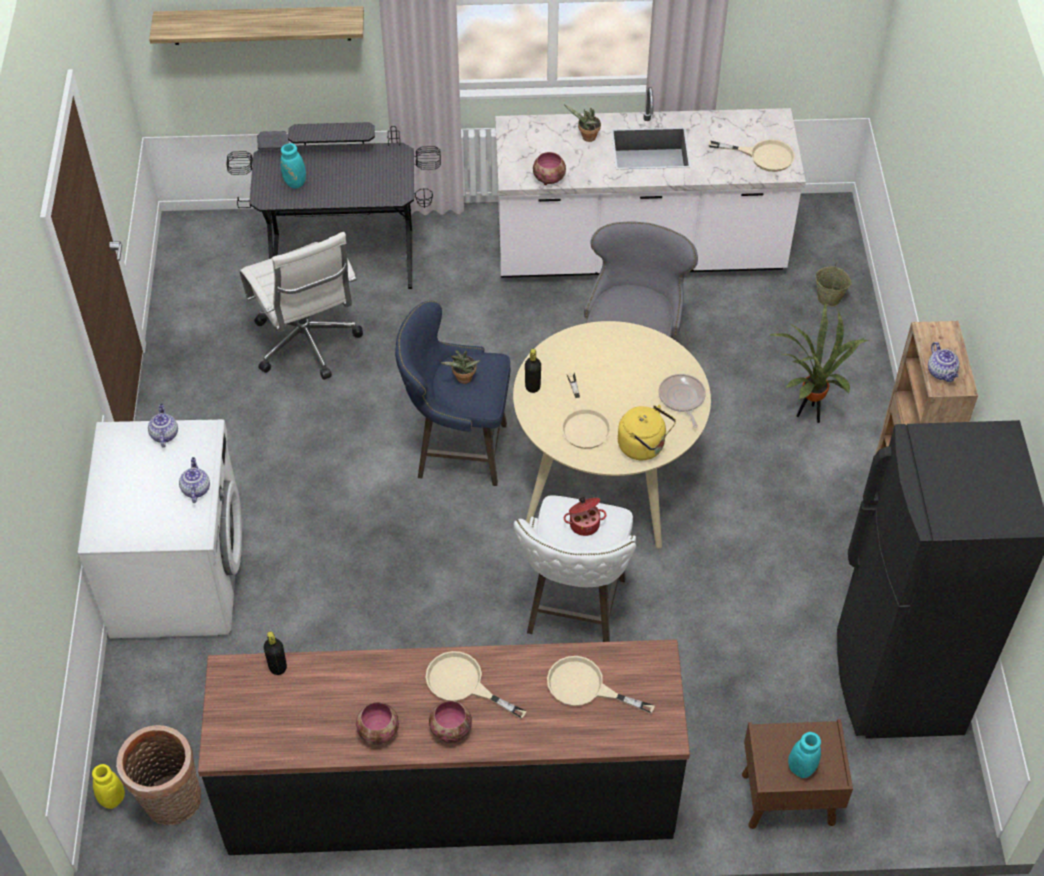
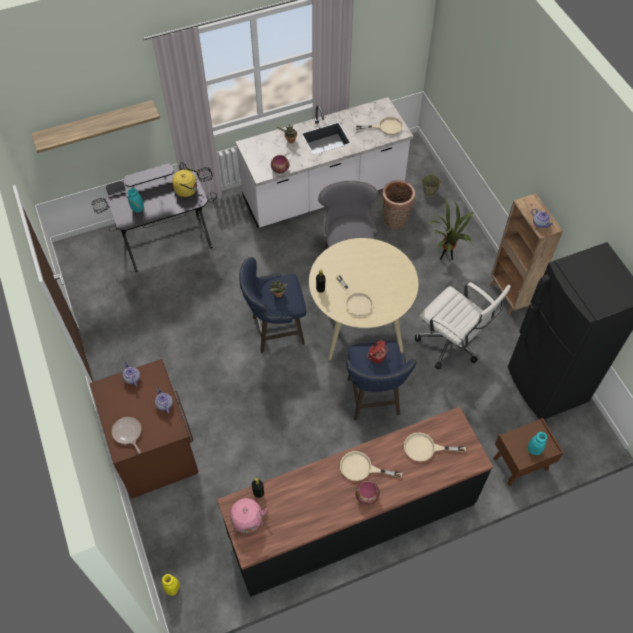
camera: 20 degrees left, 5 degrees up
(171, 803) = (206, 579): basket -> basket (395, 221)
(181, 573) = (155, 447): white washing machine -> brown washing machine
(240, 705) = (248, 522): none -> pink kettle
(308, 345) = (169, 296): white office chair -> white office chair (451, 344)
(379, 732) = (329, 511): bowl -> none
(574, 610) = (373, 399): white stool -> blue stool
(644, 446) = (392, 304): yellow kettle -> yellow kettle (188, 190)
(682, 398) = (400, 272): frying pan -> frying pan (128, 433)

